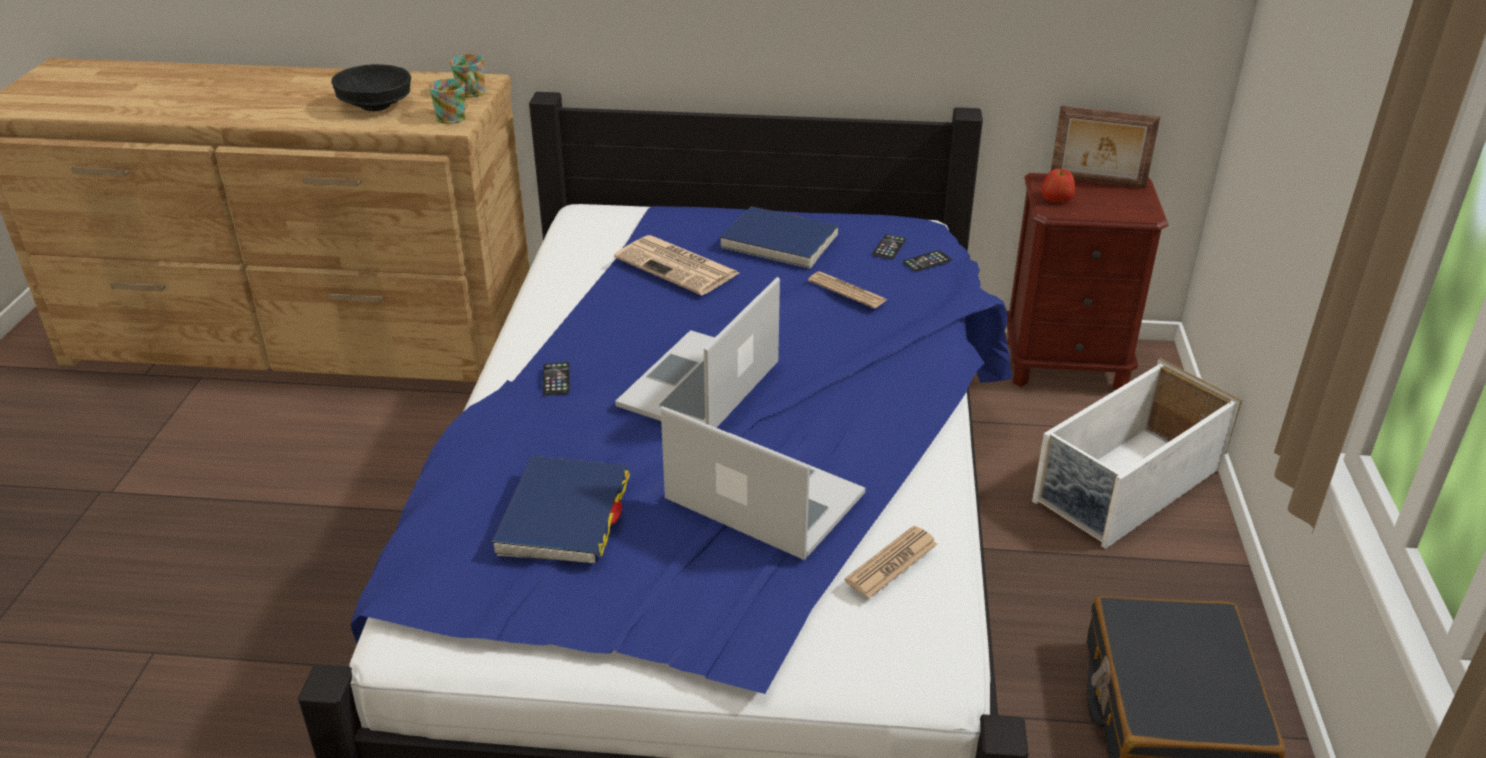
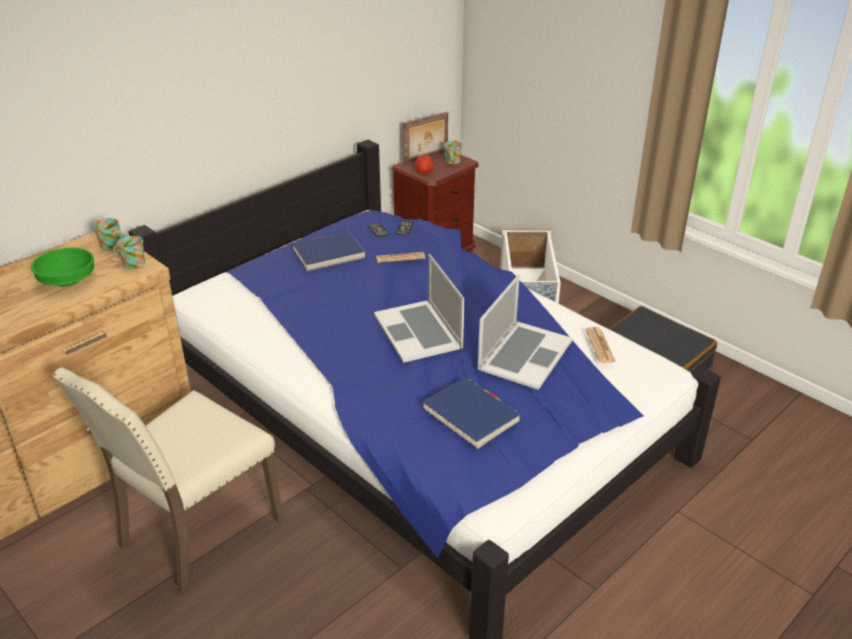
camera: 50 degrees left, 0 degrees up
(350, 479) = (195, 532): none -> beige chair
(375, 106) = (68, 281): black bowl -> green bowl
(556, 379) = (355, 370): phone -> none
(678, 266) = (305, 290): newspaper -> none
(763, 497) = (524, 354): laptop -> laptop turned 135 degrees clockwise
(1123, 204) = (452, 162): none -> mug

